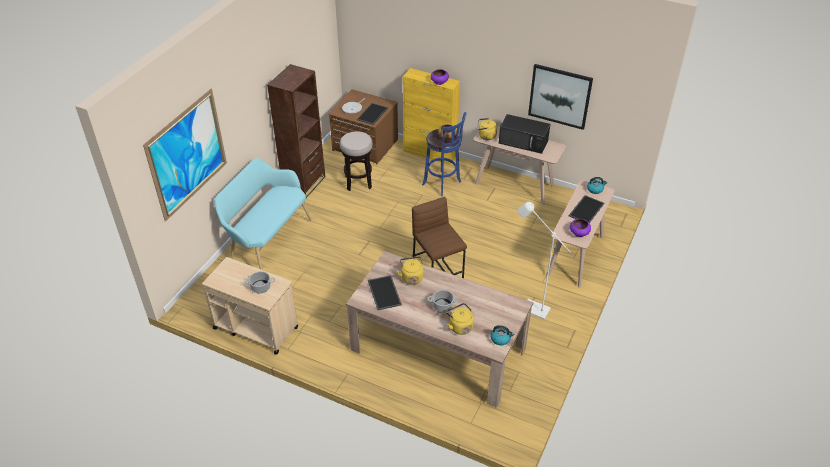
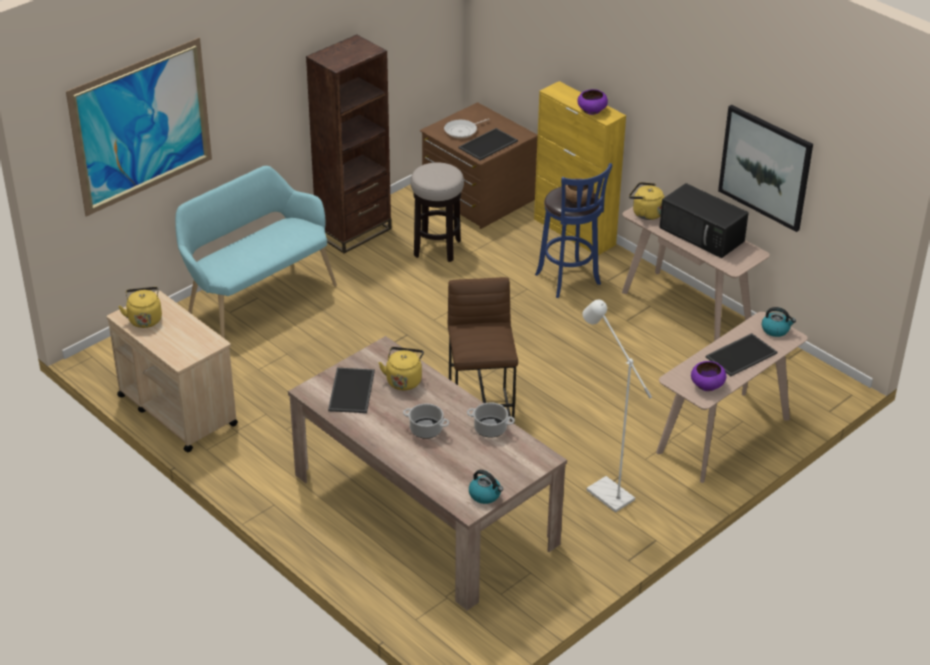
camera: 20 degrees right, 5 degrees down
(260, 287) = (182, 340): cooking pot -> cooking pot (490, 429)
(460, 326) = (434, 463): yellow kettle -> yellow kettle (144, 319)

